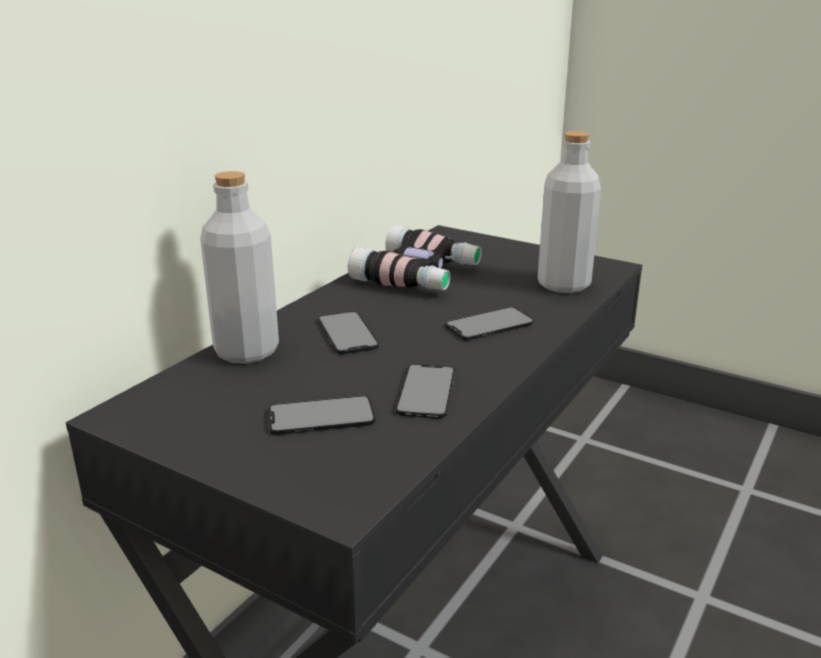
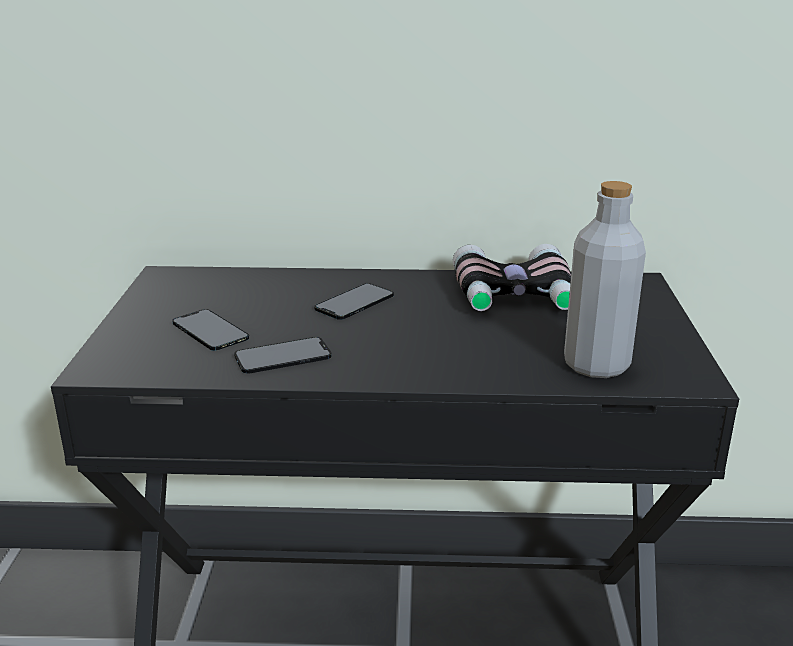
camera: 60 degrees right, 0 degrees up
(246, 351) = (285, 280): grey bottle -> none
(489, 324) = (443, 351): phone -> none

